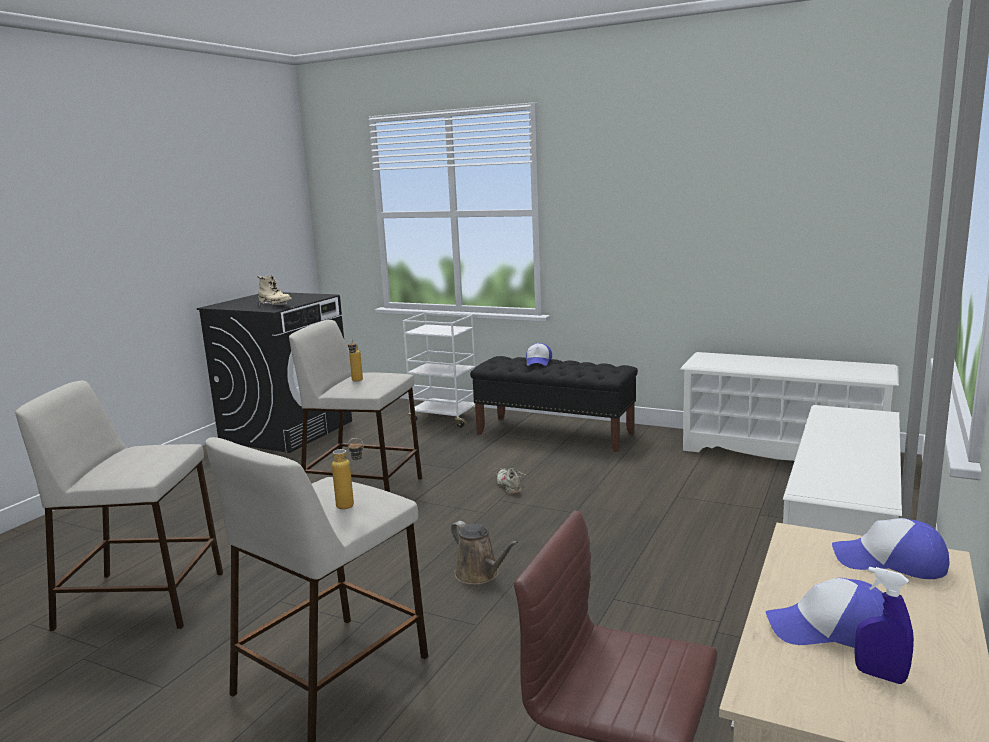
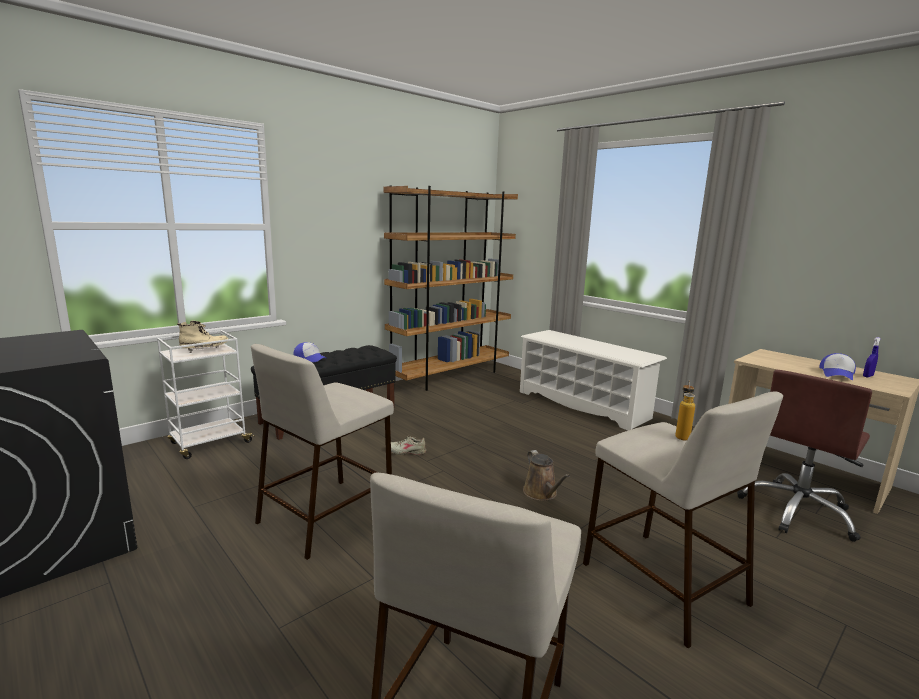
camera: 70 degrees left, 0 degrees up
(275, 306) = (60, 354): beige boot -> beige boot (204, 350)
(356, 381) = (336, 398): bottle -> none
(480, 575) = (541, 493): brown watering can -> brown watering can turned 90 degrees clockwise
(782, 451) = (450, 376): white shoe rack -> brown bookcase
(890, 562) = (773, 357): cap -> none

